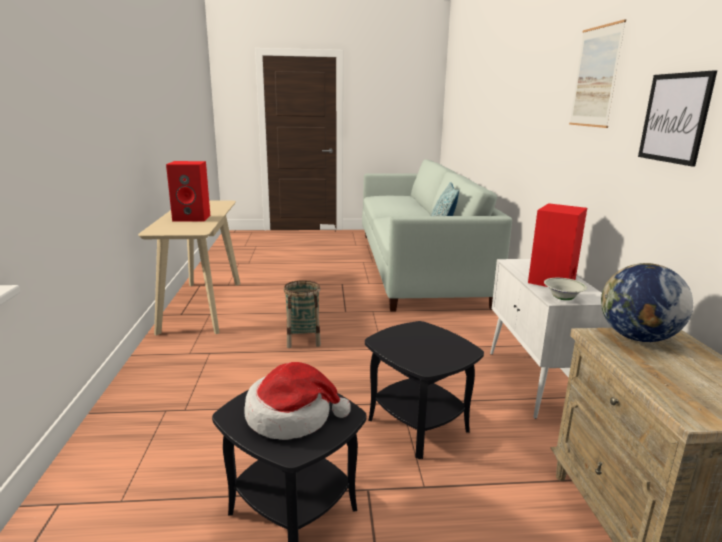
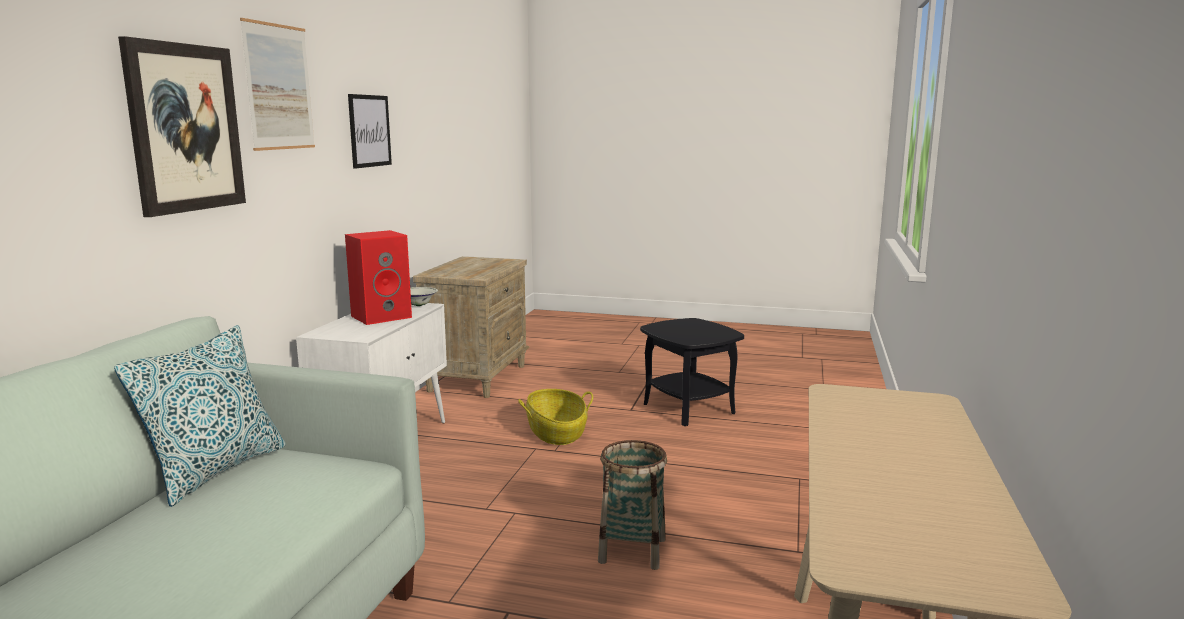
camera: 160 degrees left, 5 degrees down
(193, 218) = (890, 447): red speaker -> none
(291, 416) = (690, 329): hat -> none
(418, 425) = (556, 433): black side table -> basket
(547, 107) = (185, 128): none -> picture
(636, 338) = (458, 274): globe -> none

